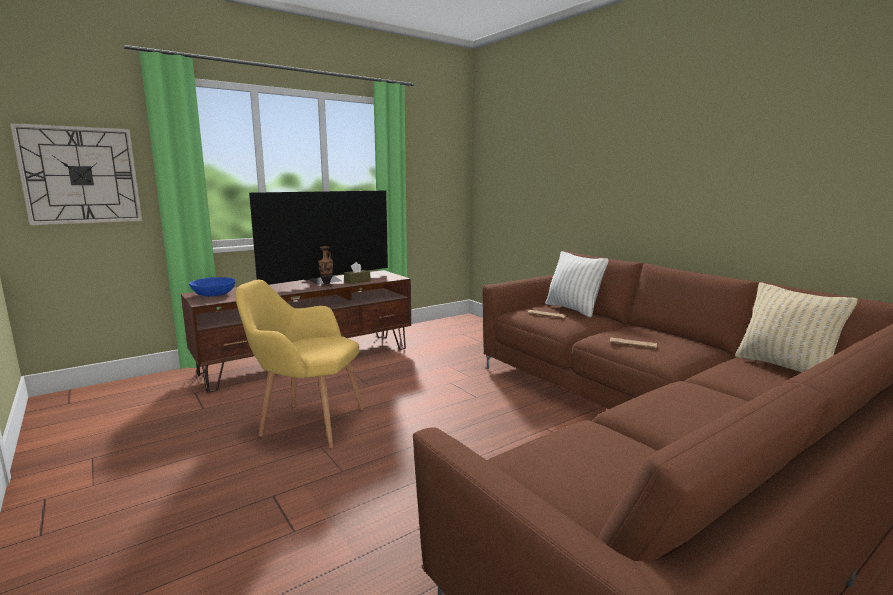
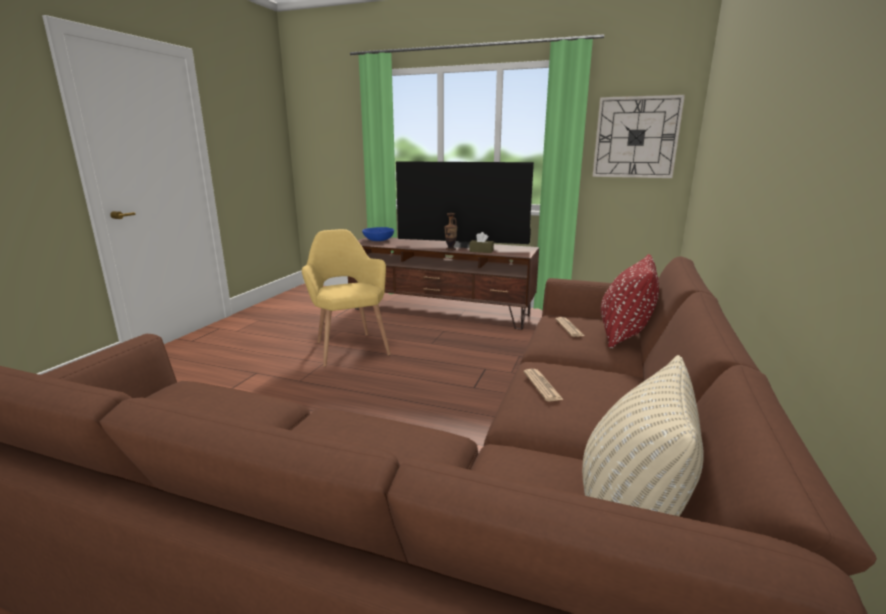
camera: 55 degrees right, 5 degrees up
(81, 175) = (331, 147): wall clock -> wall clock (636, 137)
(572, 309) = (624, 335): white pillow -> red pillow

